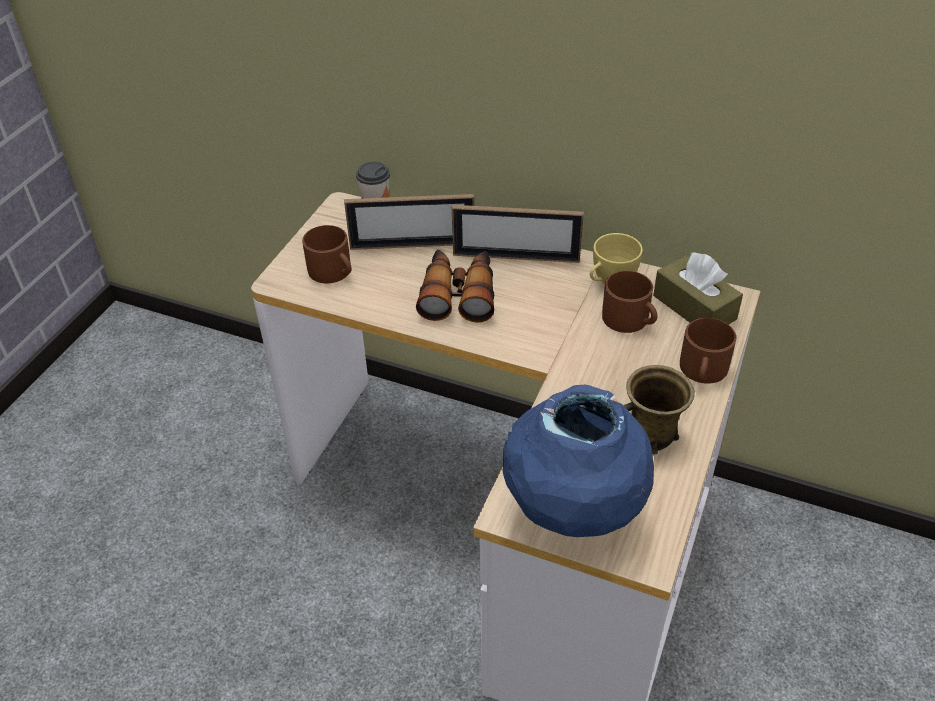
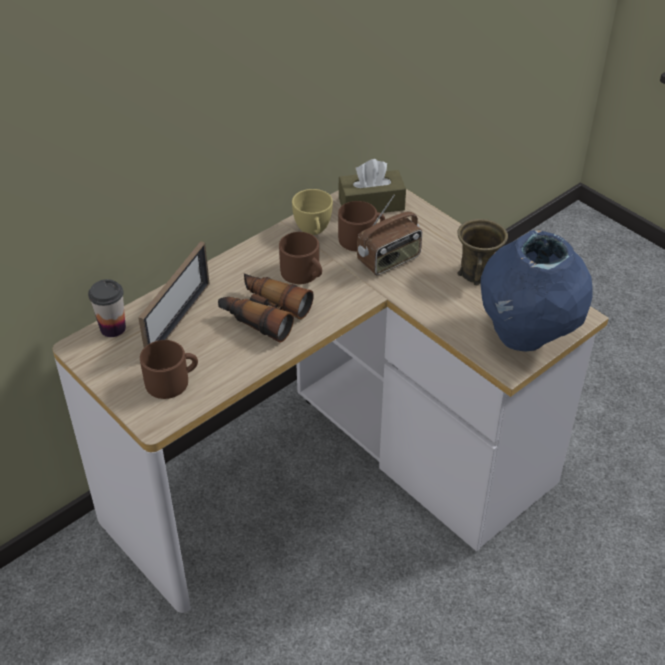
camera: 65 degrees left, 0 degrees up
(516, 257) = (245, 267): picture frame -> none
(610, 353) = (389, 260): none -> radio
(702, 370) = (434, 226): brown mug -> brown mug (303, 274)

